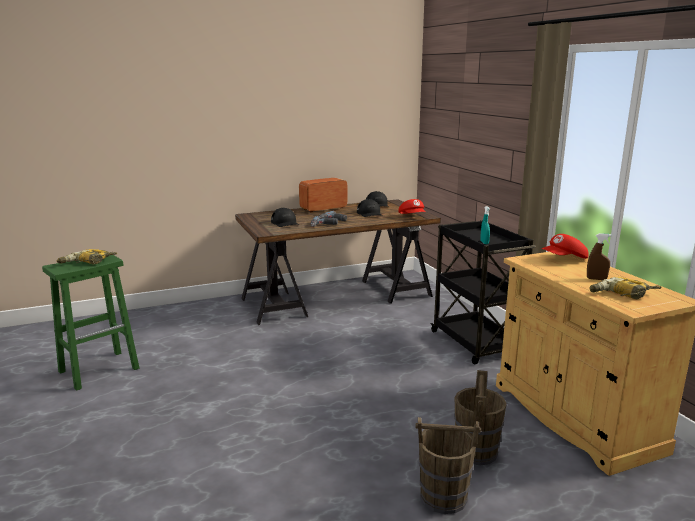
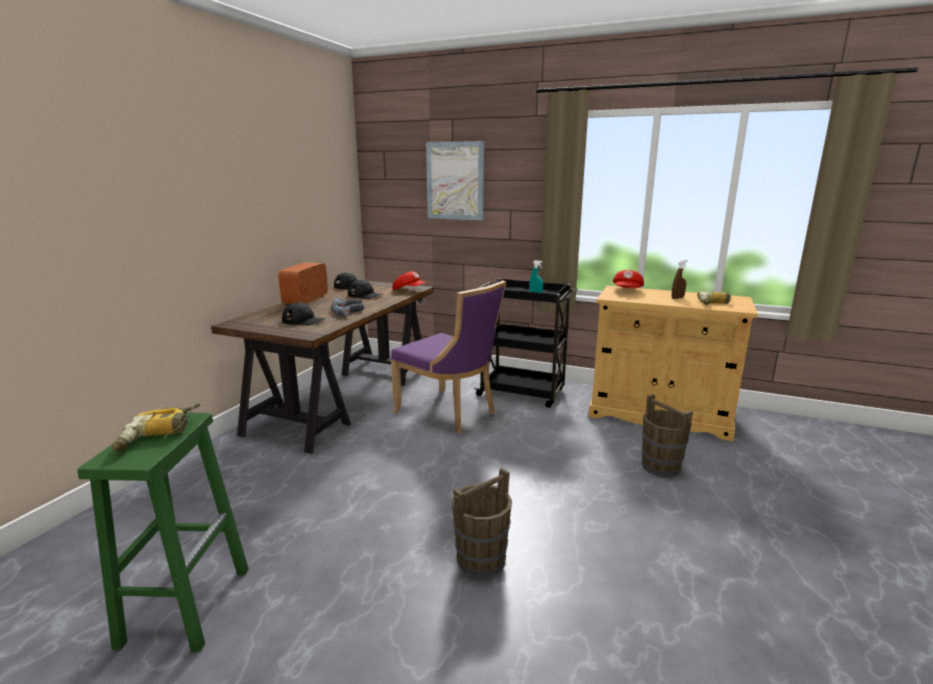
camera: 45 degrees left, 0 degrees up
(385, 335) = (449, 413): none -> purple chair
(444, 497) = (704, 508): brown bucket -> brown bucket (481, 559)
(476, 115) = (455, 181): none -> picture

